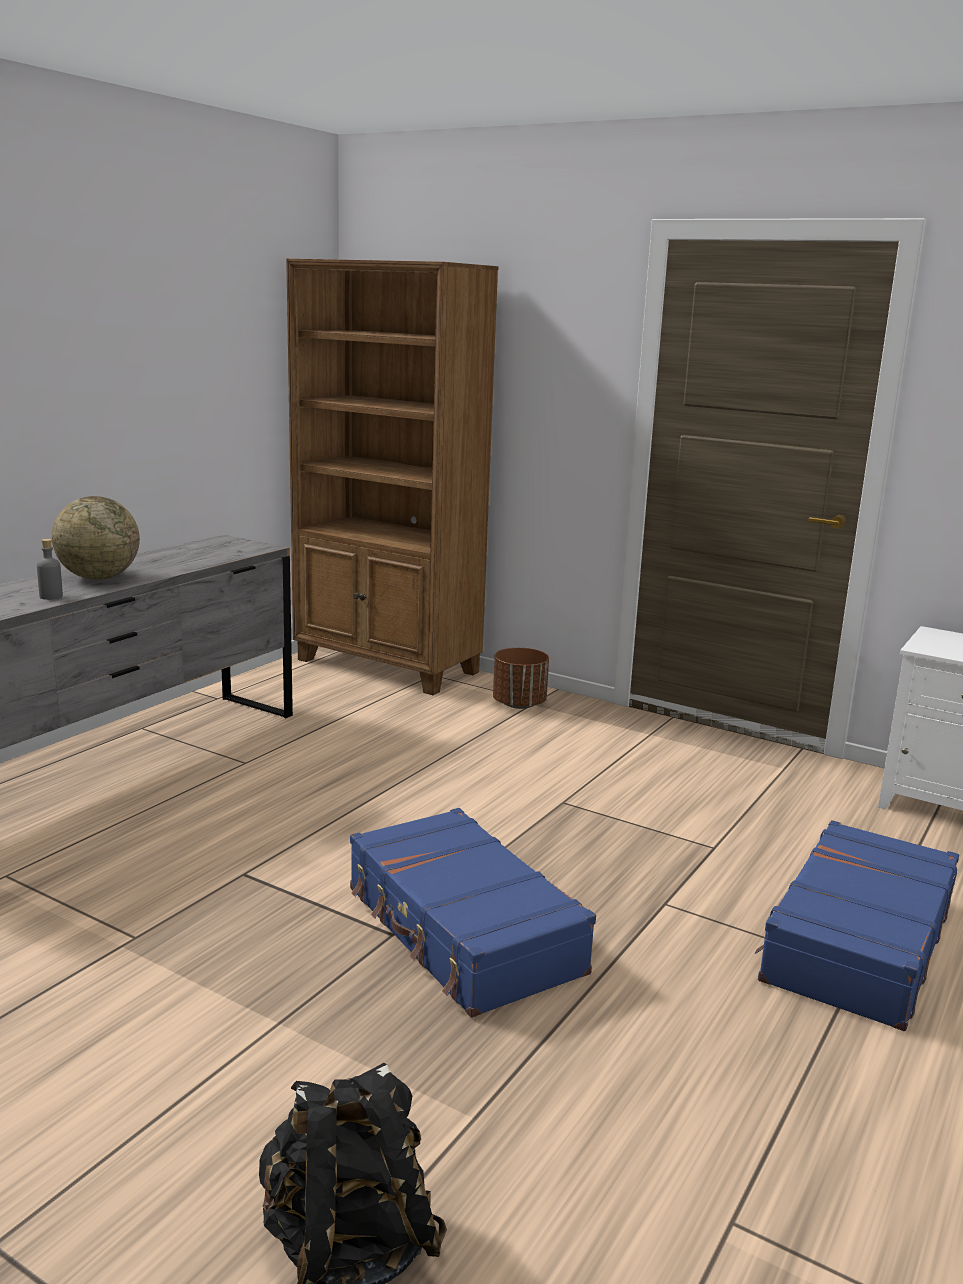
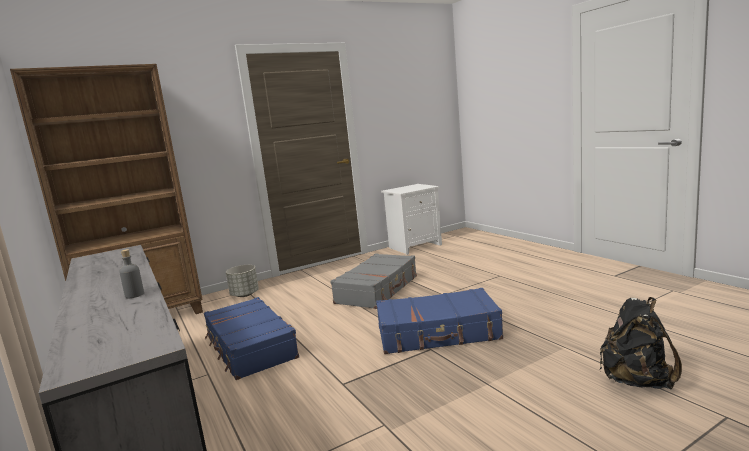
camera: 60 degrees left, 5 degrees down
(98, 577) = (111, 284): globe -> none
(519, 704) = (245, 294): brown planter -> grey planter
(633, 820) = (378, 290): none -> grey suitcase
(856, 943) = (485, 273): blue suitcase -> blue suitcase (250, 348)

